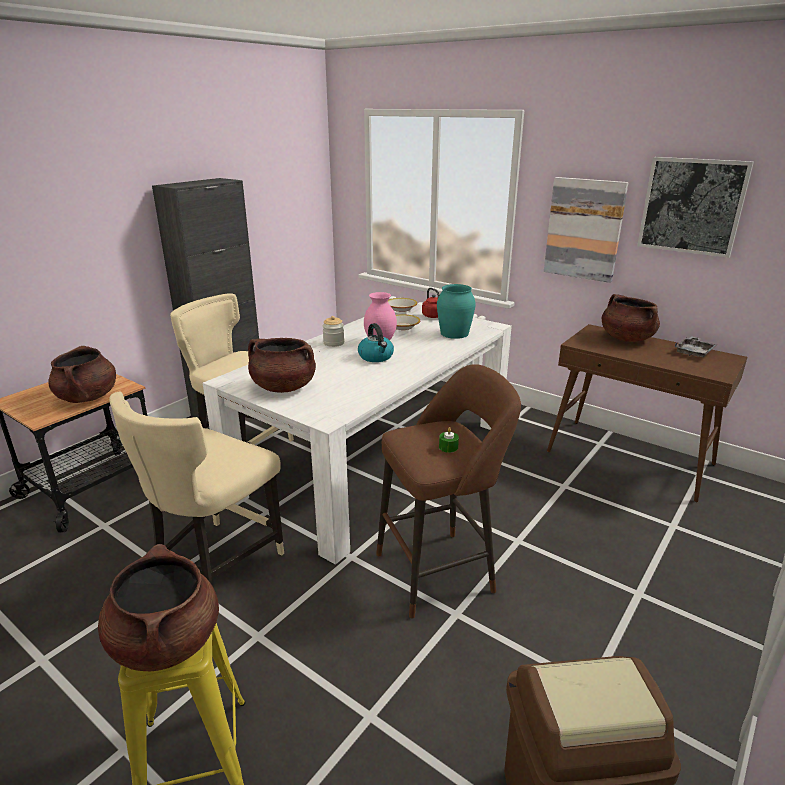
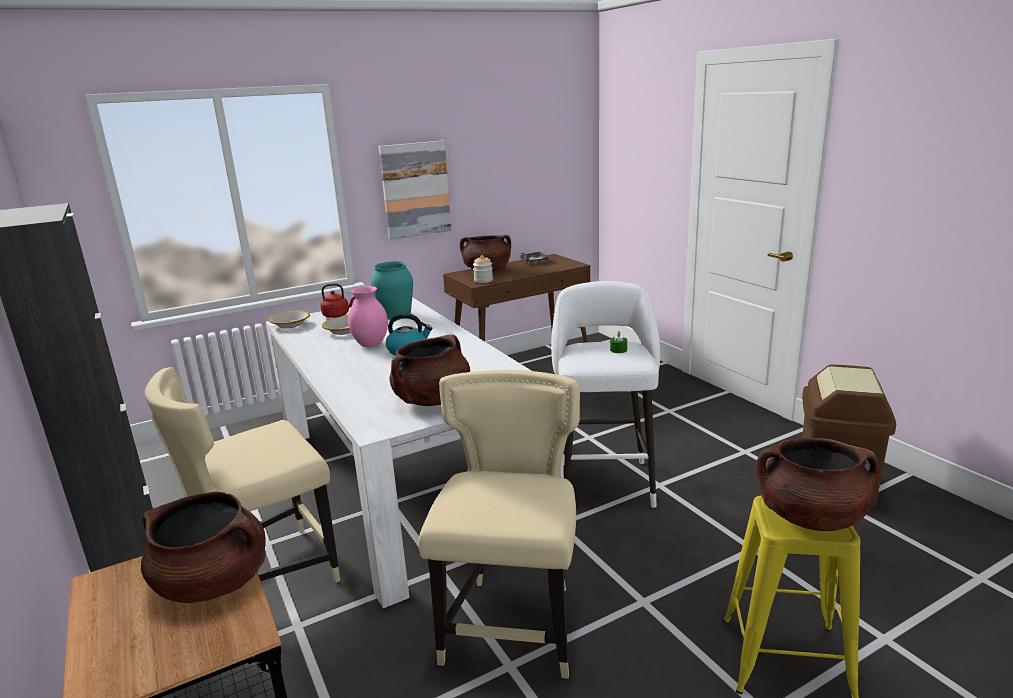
camera: 65 degrees left, 5 degrees down
(215, 564) = (513, 624): beige chair -> beige chair turned 135 degrees counterclockwise
(334, 343) = (340, 365): jar -> jar (483, 280)
(441, 570) = (605, 480): brown stool -> white stool
(692, 206) = (492, 151): picture -> none

